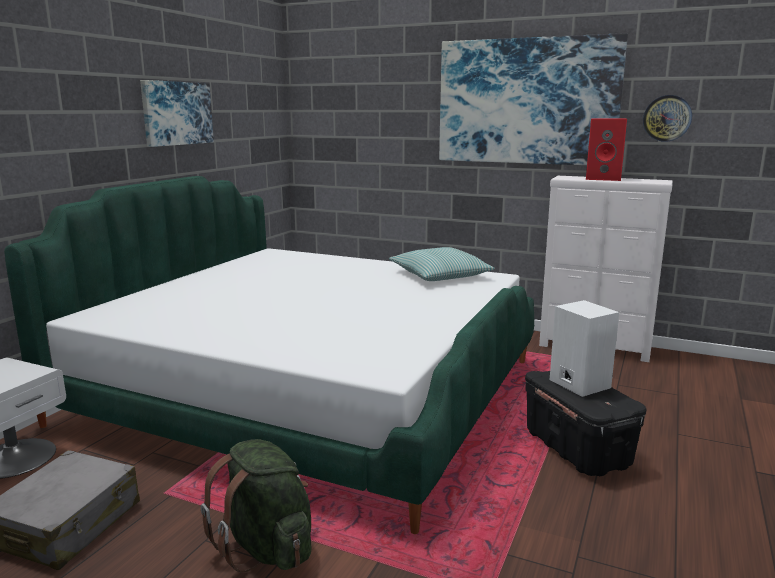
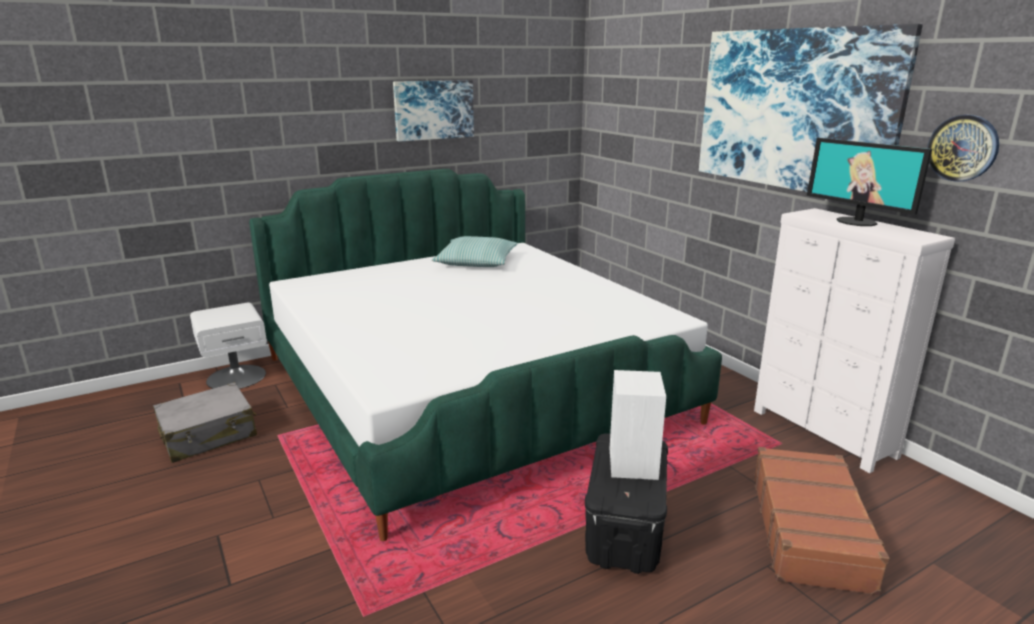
camera: 35 degrees right, 5 degrees up
(266, 547) = (282, 502): green backpack -> none
(440, 275) = (620, 305): pillow -> pillow (476, 262)
(604, 178) = (857, 222): red speaker -> monitor
(668, 405) = (810, 530): none -> brown suitcase

